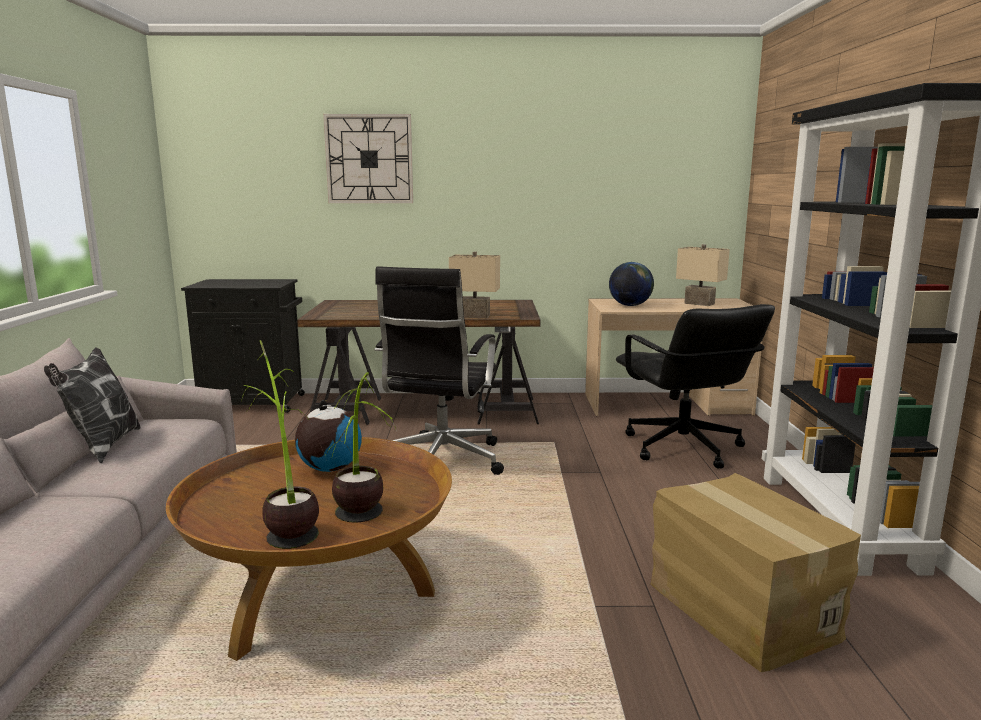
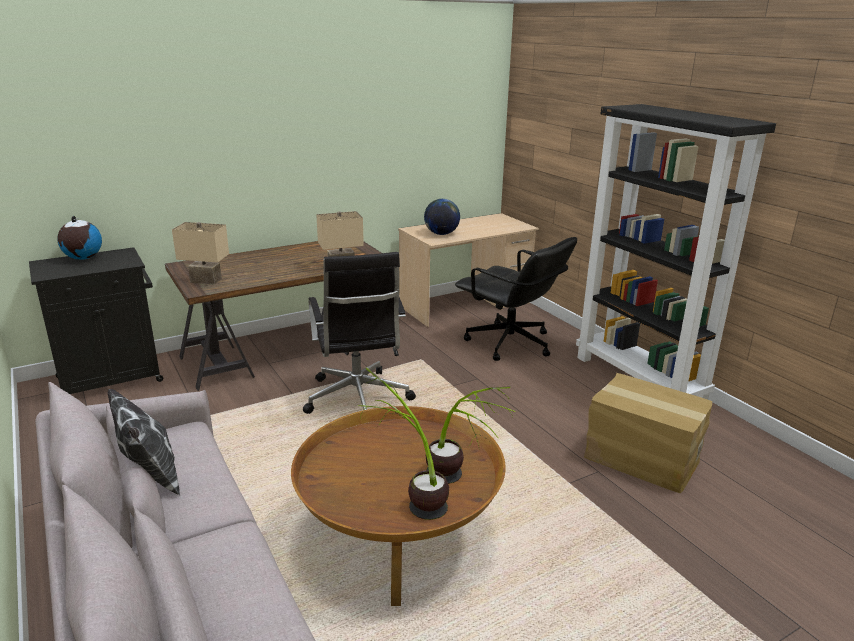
camera: 30 degrees left, 10 degrees up
(329, 469) = (373, 443): globe -> globe (83, 258)
(369, 159) = (197, 120): wall clock -> none
(700, 303) = (486, 224): beige table lamp -> beige table lamp (207, 280)

